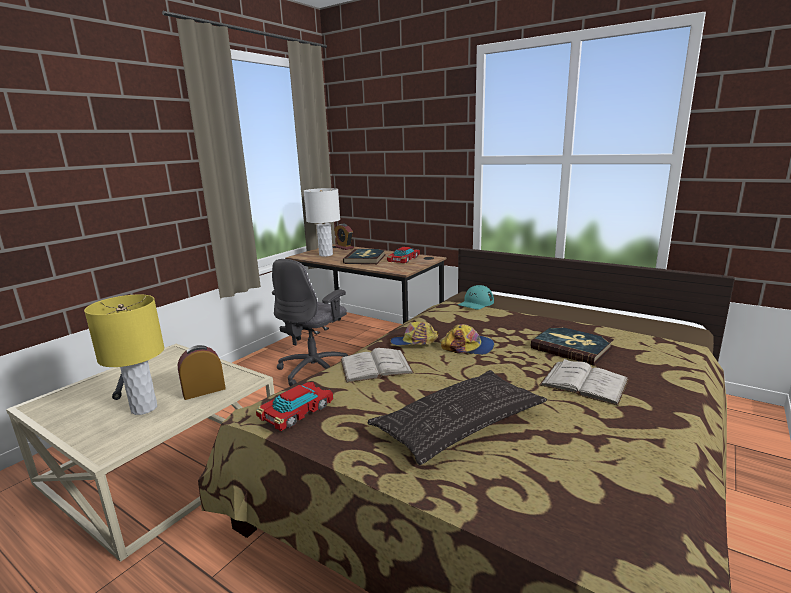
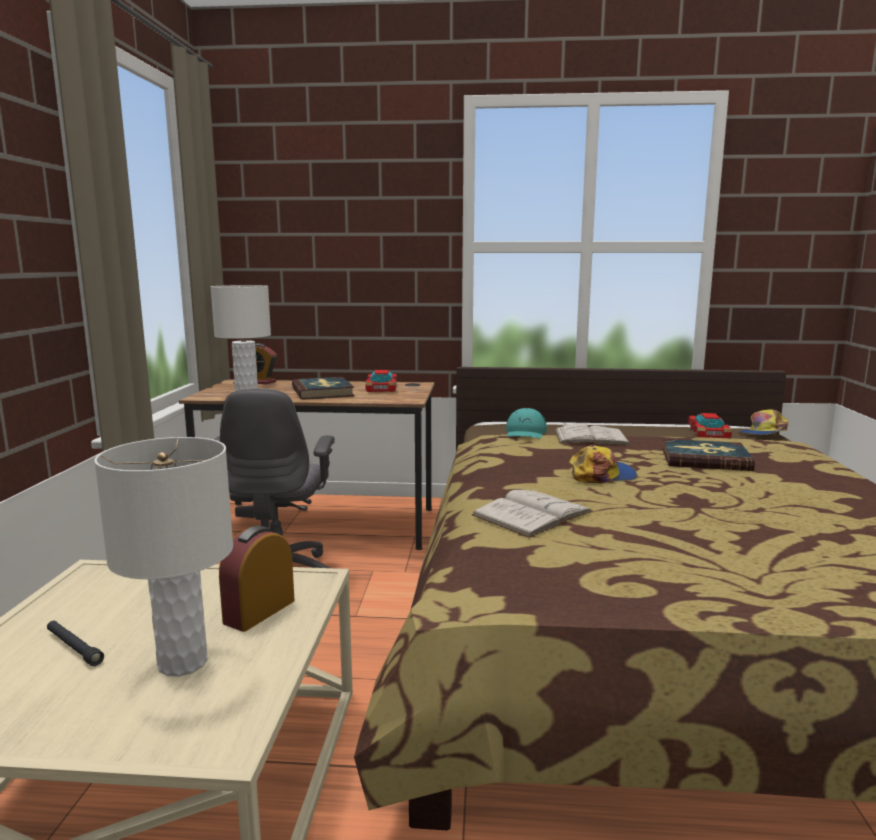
camera: 30 degrees left, 5 degrees down
(144, 408) = (182, 662): yellow table lamp -> white table lamp
(297, 411) = (527, 582): toy car -> toy car (709, 432)
(414, 342) = (531, 481): cap -> cap (763, 433)
(460, 423) = (735, 547): pillow -> none
(584, 382) = (773, 487): white book -> white book (591, 437)

